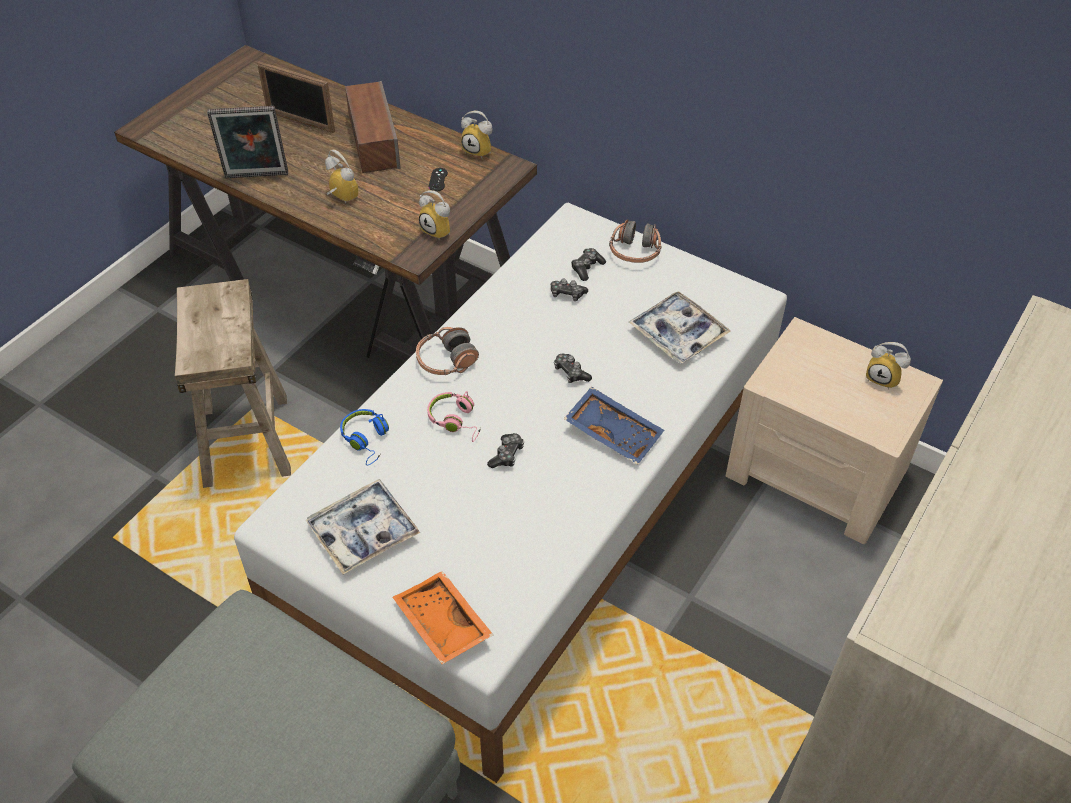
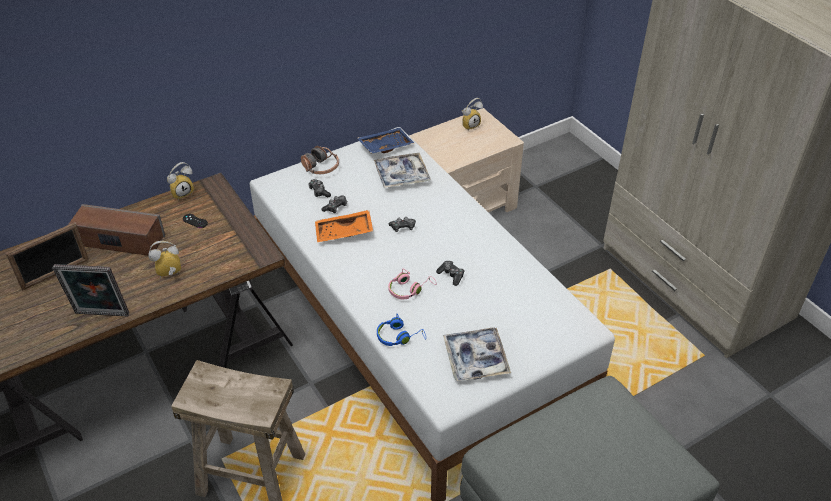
camera: 65 degrees left, 5 degrees down
(256, 177) = (101, 316): picture frame -> picture frame turned 75 degrees clockwise
(439, 230) = (248, 235): alarm clock -> none
(441, 625) = (562, 342): orange tray -> orange tray (344, 233)
(446, 361) = (354, 278): headphones -> none
(614, 432) = (460, 226): blue tray -> blue tray (385, 146)

